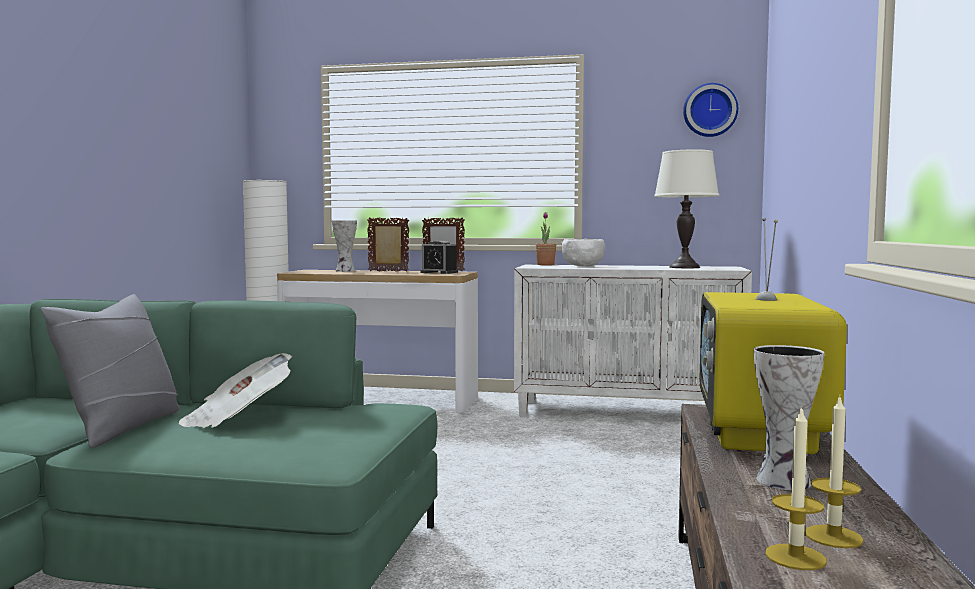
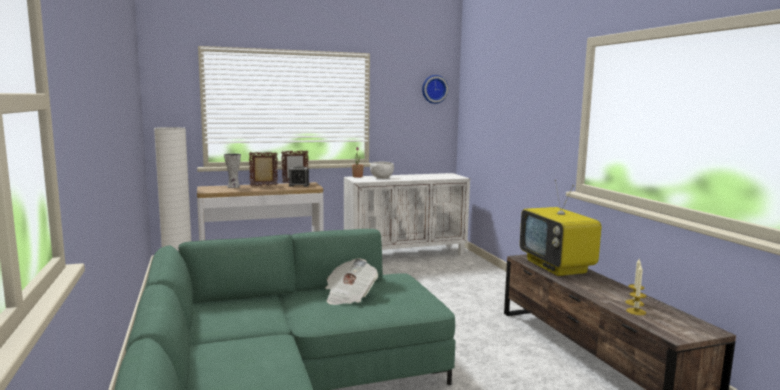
camera: 30 degrees left, 5 degrees up
(122, 427) = (298, 311): grey pillow -> none
(684, 267) = (433, 176): white table lamp -> none
(782, 481) = (594, 286): vase -> none

